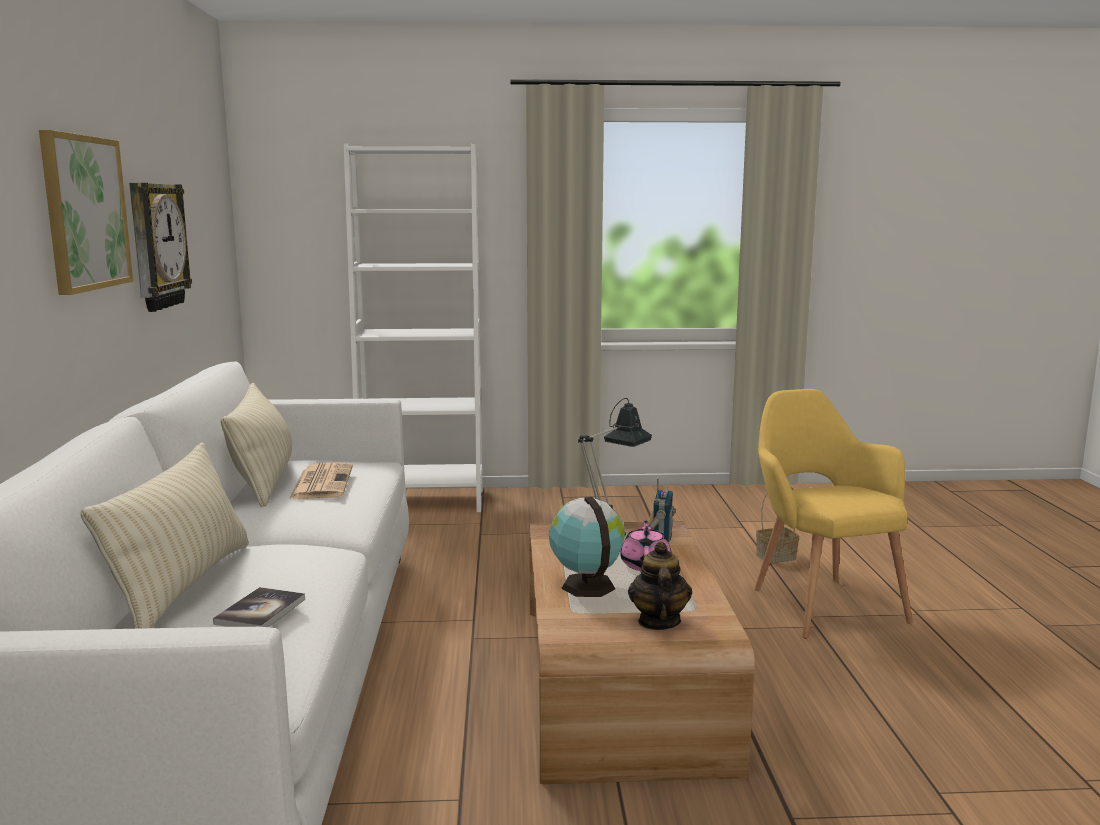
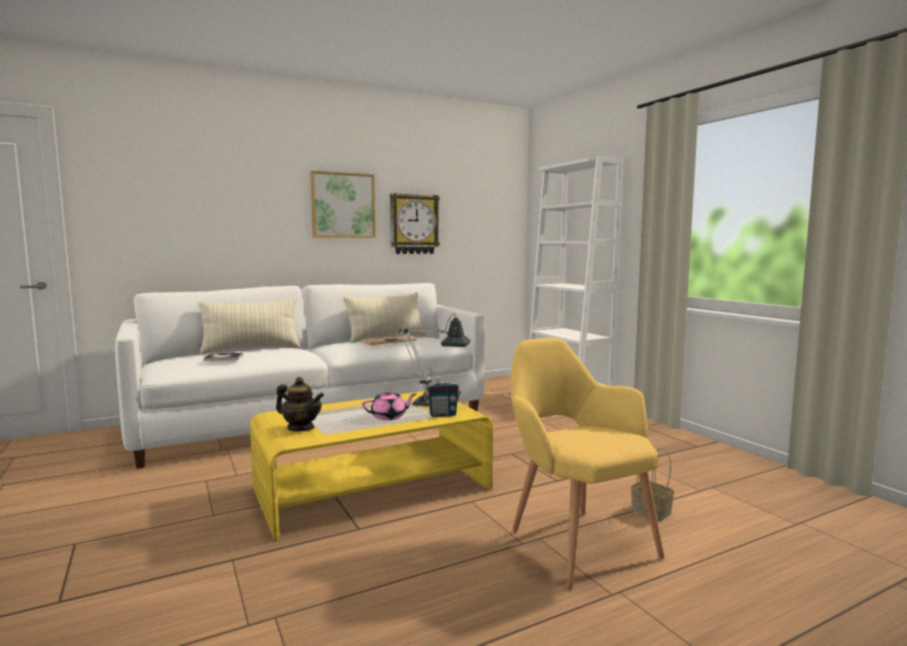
camera: 65 degrees right, 5 degrees down
(586, 585) = (345, 410): globe -> none
(621, 682) = (372, 488): brown coffee table -> yellow coffee table
(658, 622) = (301, 428): teapot -> teapot turned 45 degrees clockwise
(820, 602) = (575, 540): yellow armchair -> yellow armchair turned 75 degrees counterclockwise

